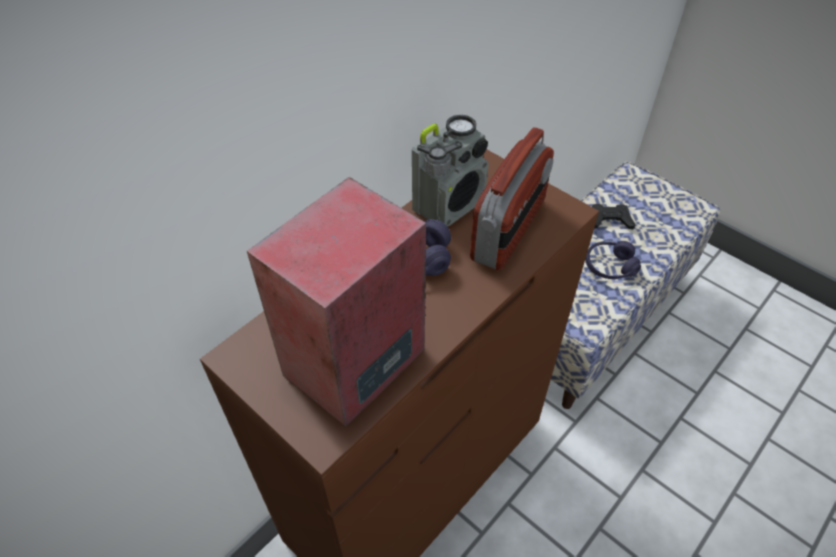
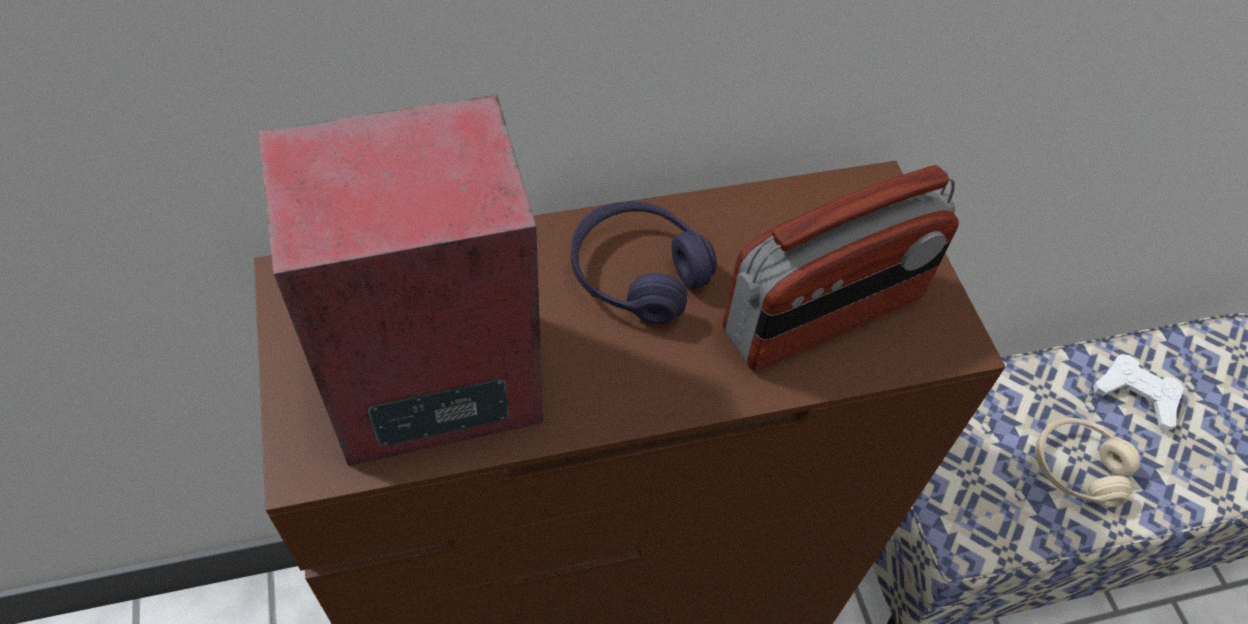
camera: 30 degrees right, 5 degrees up
(449, 205) = (764, 225): radio -> none
(609, 220) = (1136, 395): black game controller -> white game controller
(609, 266) = (1077, 469): purple headphones -> beige headphones

